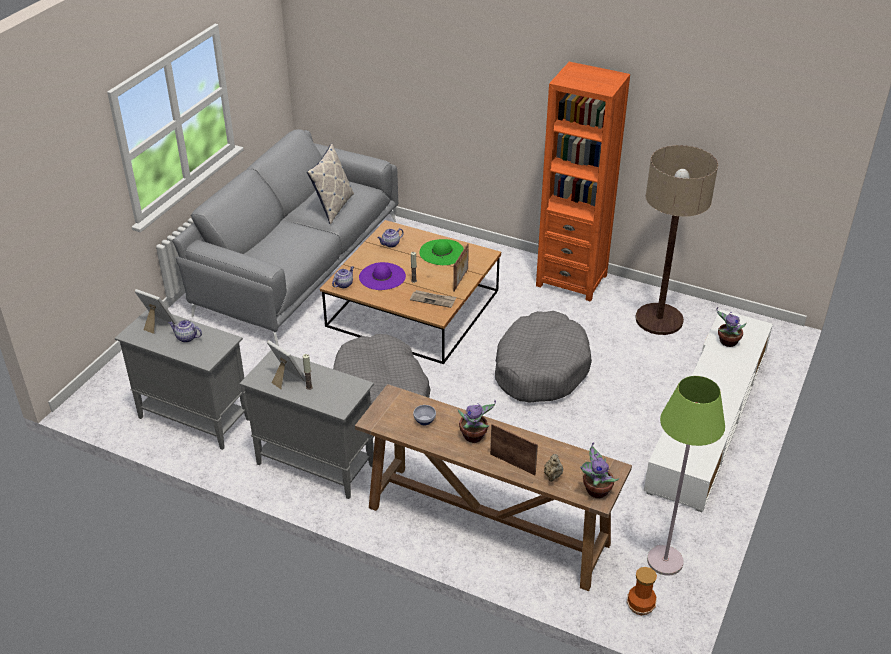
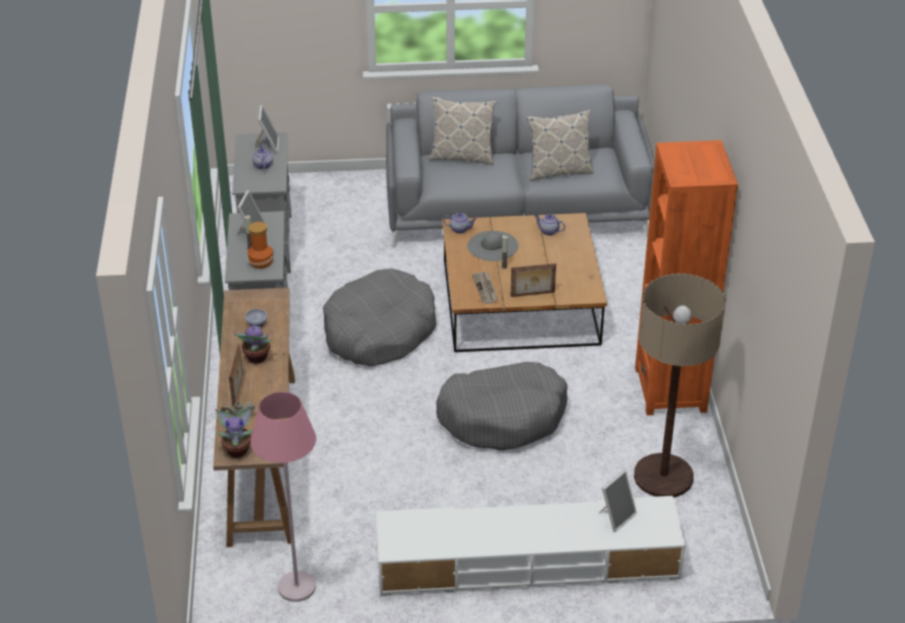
camera: 60 degrees right, 0 degrees up
(262, 242) = (462, 157): none -> pillow
(382, 276) = (492, 246): purple hat -> grey hat
(442, 252) = (567, 266): green hat -> none
(641, 605) = (231, 586): vase -> vase (261, 262)
(665, 561) = (296, 587): green floor lamp -> pink floor lamp
(727, 342) = (616, 516): potted plant -> picture frame

